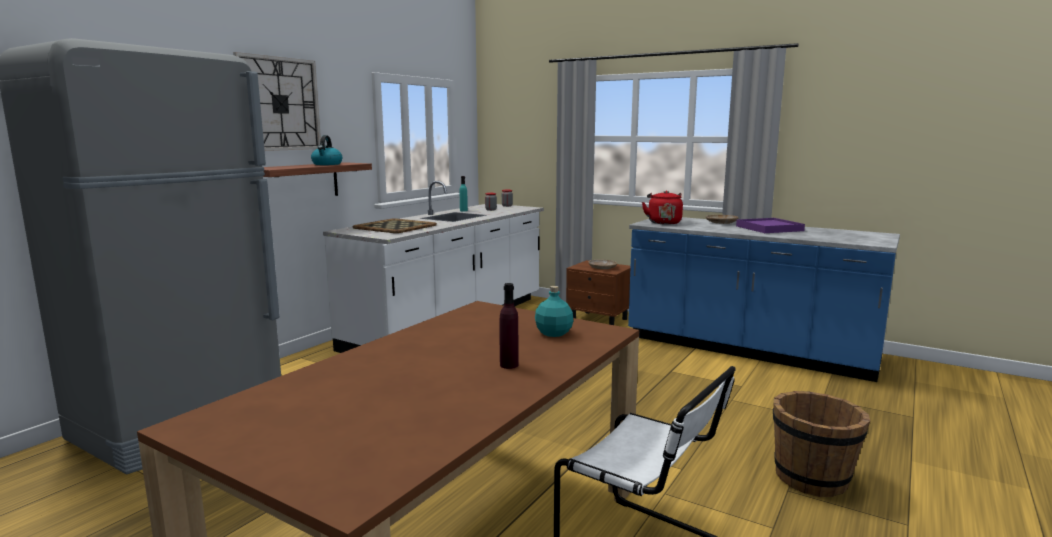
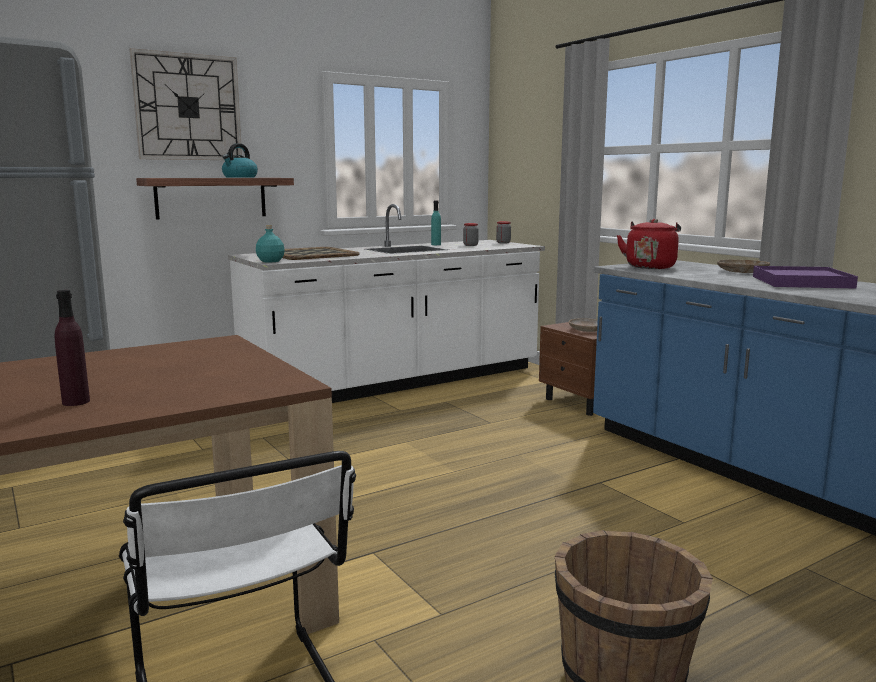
camera: 25 degrees right, 0 degrees up
(553, 333) = (218, 377): turquoise bottle -> turquoise bottle (270, 261)

